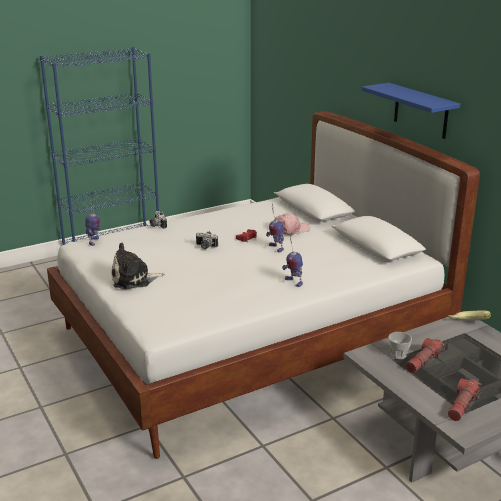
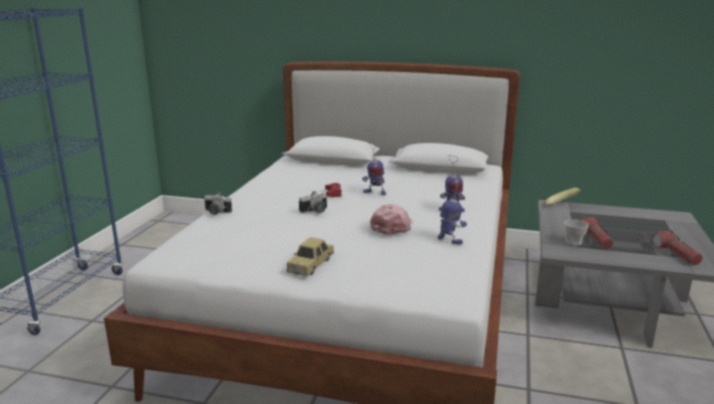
camera: 45 degrees left, 5 degrees down
(94, 241) = (176, 250): toy robot -> toy robot (450, 240)
(134, 279) = (311, 265): plush toy -> toy car
(290, 229) = (351, 177): pink cap -> pink cap (392, 226)
(421, 111) = (432, 32): blue shelf -> none

